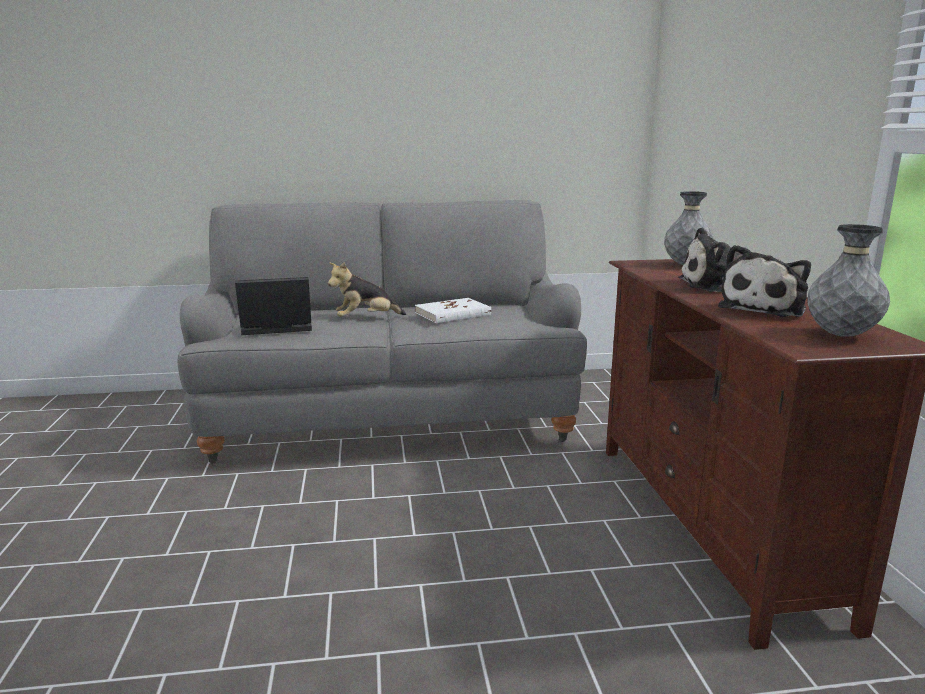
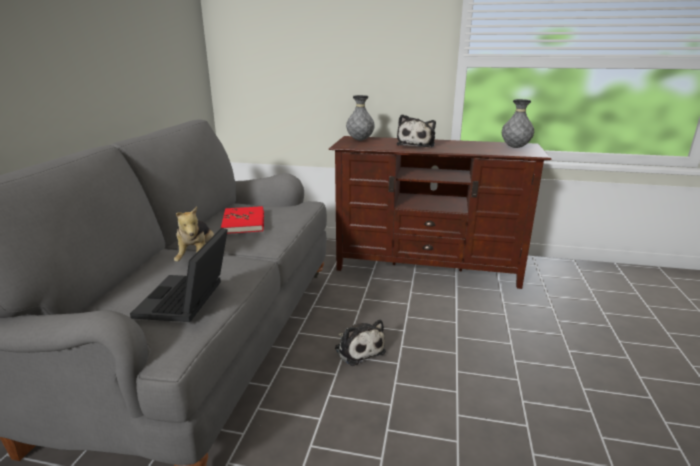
camera: 70 degrees left, 5 degrees up
(453, 314) = (244, 222): white book -> red book
(764, 308) = (467, 147): plush toy -> plush toy (358, 349)

